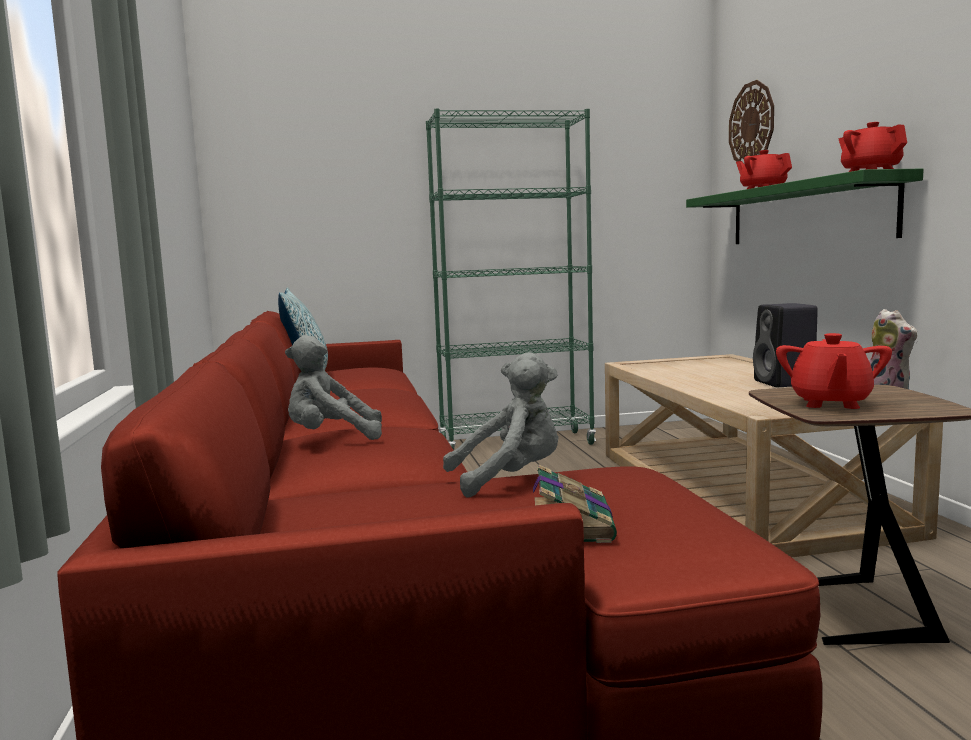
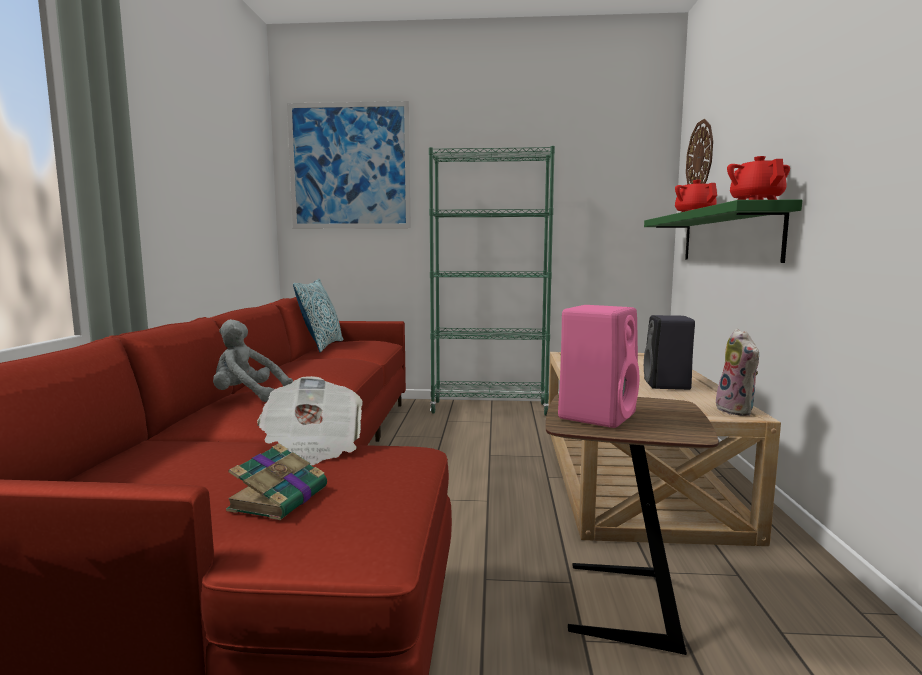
camera: 15 degrees right, 0 degrees up
(307, 133) = (349, 166): none -> picture
(510, 479) = (312, 448): grey plush toy -> newspaper
(830, 403) = (597, 415): red teapot -> pink speaker

